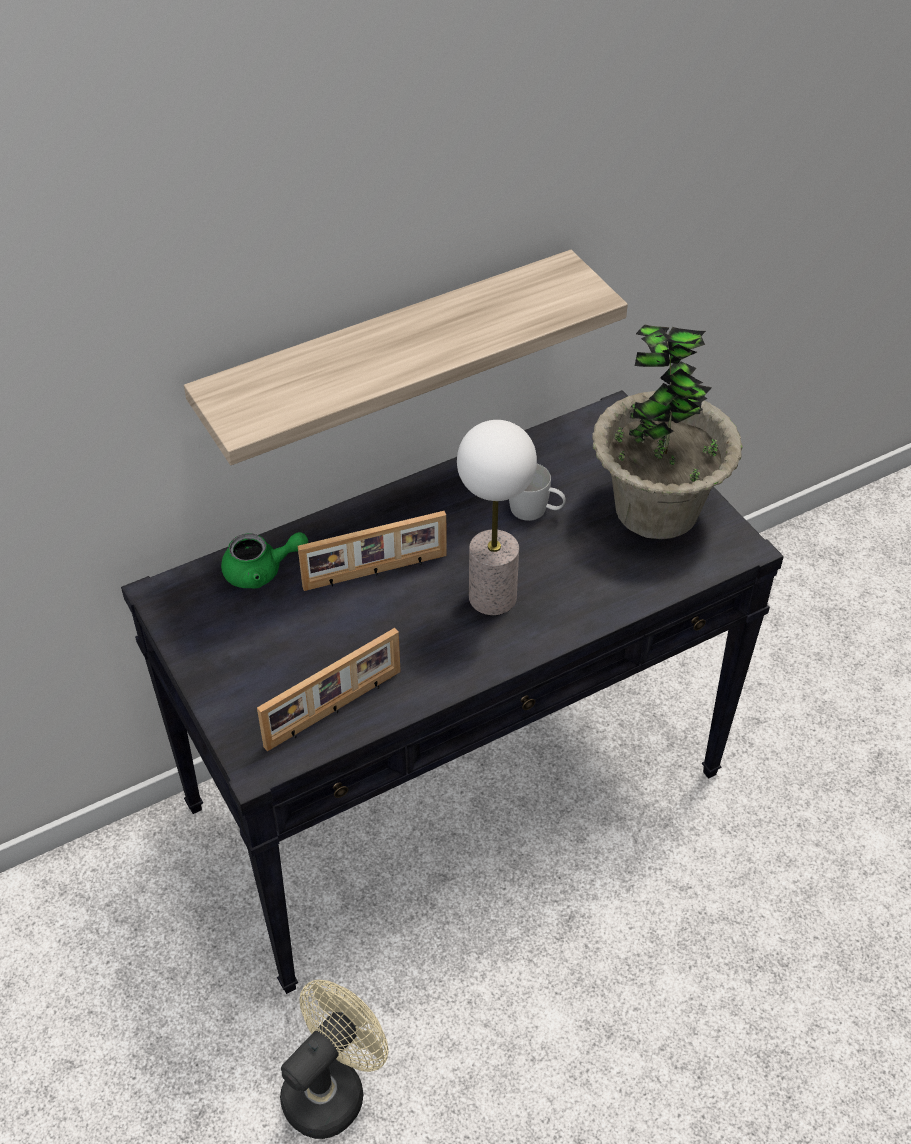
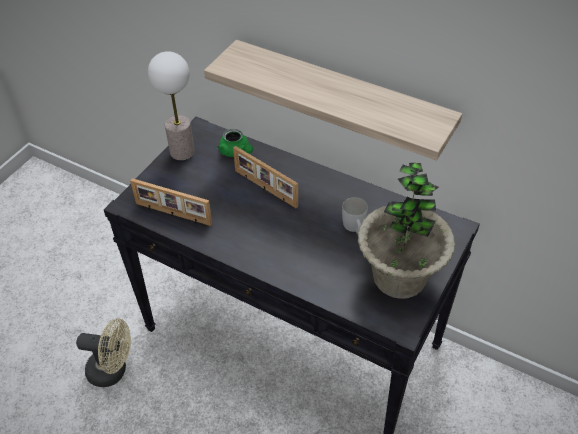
camera: 60 degrees right, 0 degrees up
(492, 598) = (281, 238): table lamp -> table lamp (182, 152)

